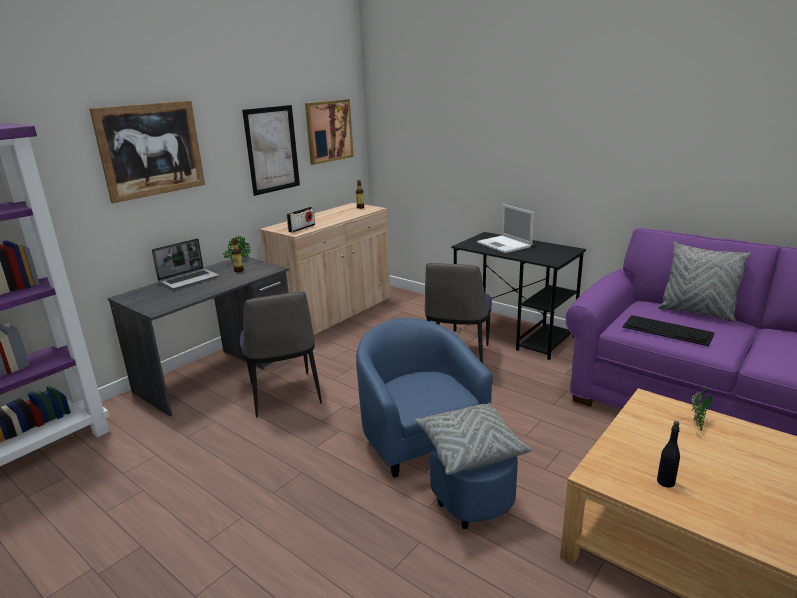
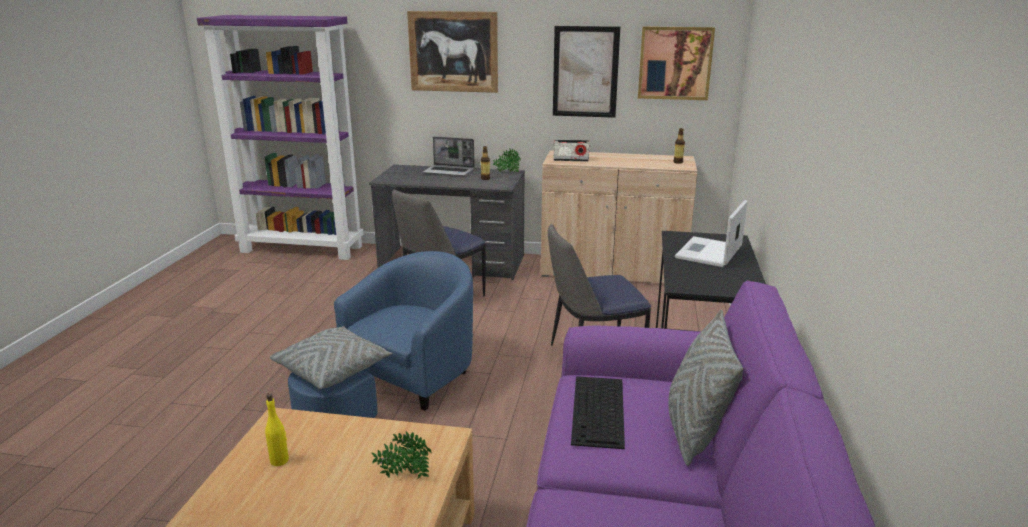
camera: 60 degrees right, 0 degrees up
(665, 482) = (279, 460): black bottle -> yellow bottle

